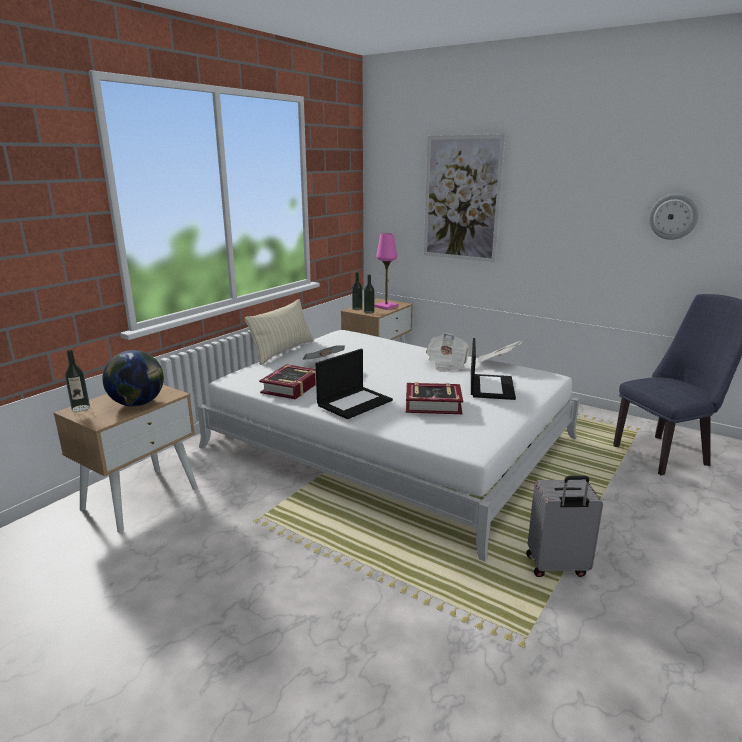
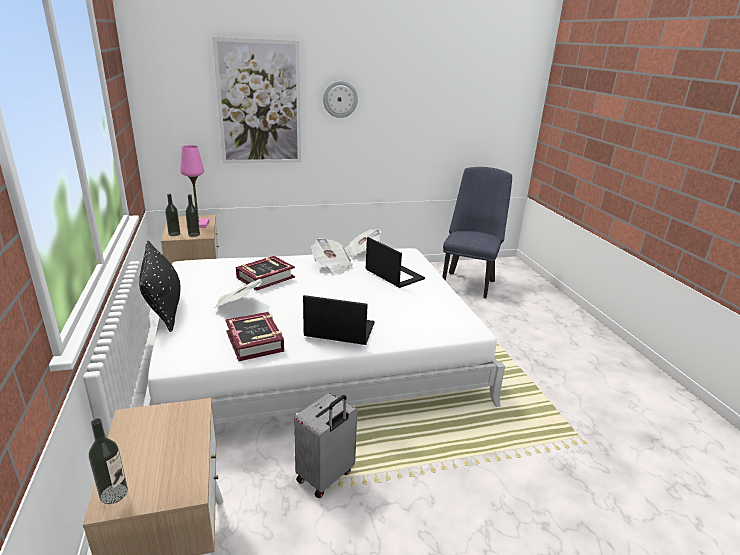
camera: 50 degrees left, 5 degrees up
(138, 403) = (179, 442): globe -> none
(283, 351) = (164, 307): beige pillow -> black pillow
(355, 402) = (338, 330): laptop -> laptop turned 75 degrees counterclockwise
(433, 404) = (390, 305): book -> book (265, 277)
(557, 567) = (529, 385): grey suitcase -> grey suitcase (326, 477)
(673, 216) = (437, 112): wall clock -> wall clock (340, 99)

